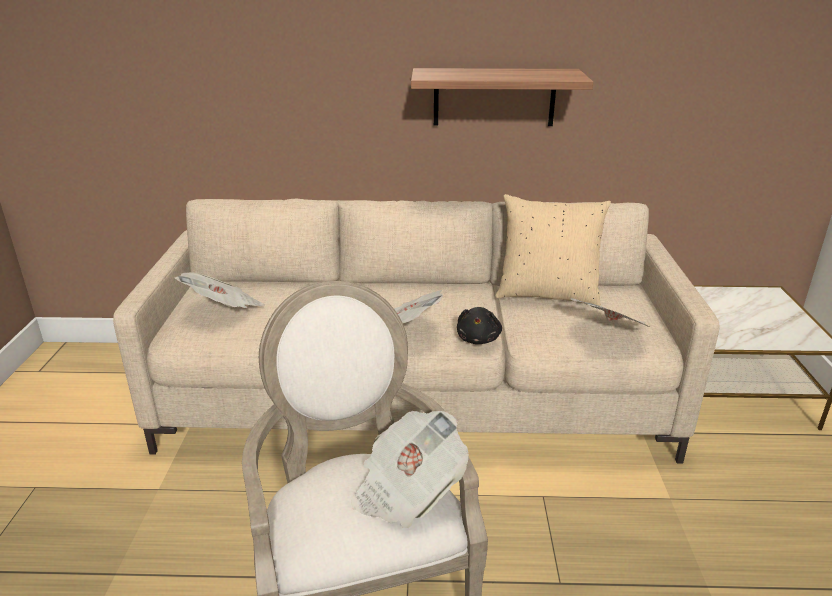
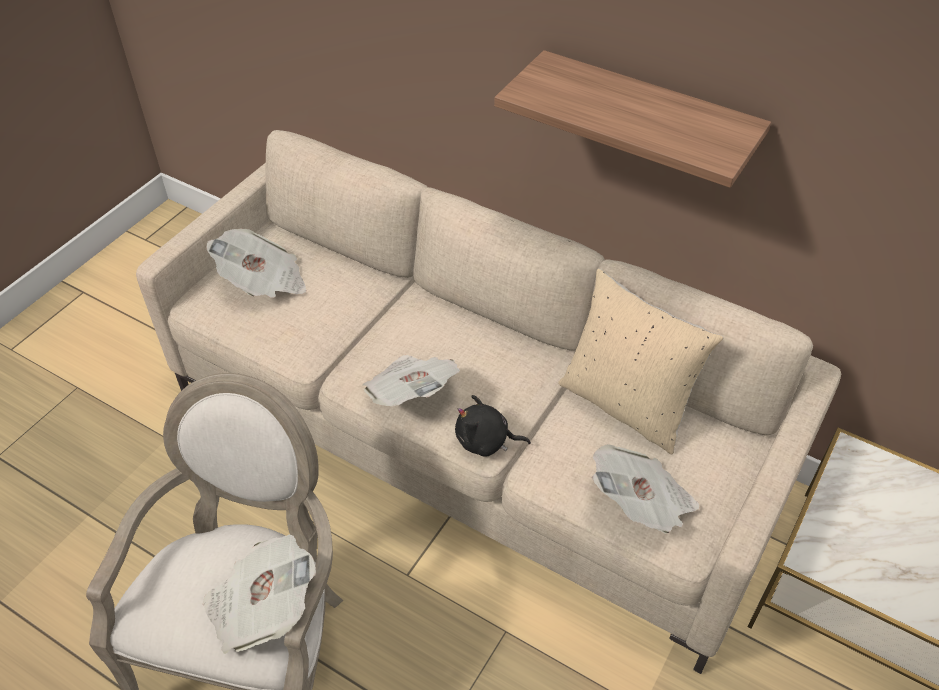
camera: 30 degrees right, 20 degrees up
(478, 339) = (486, 441): black plush toy -> black plush toy turned 60 degrees clockwise

